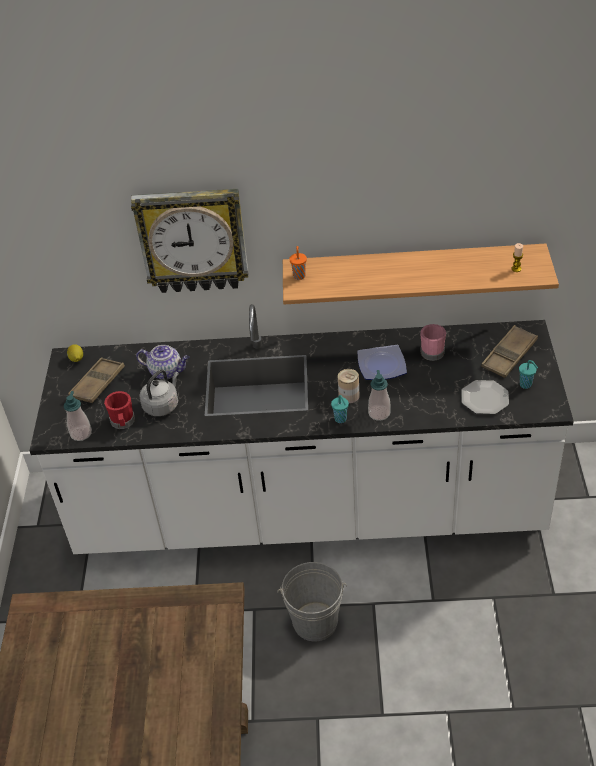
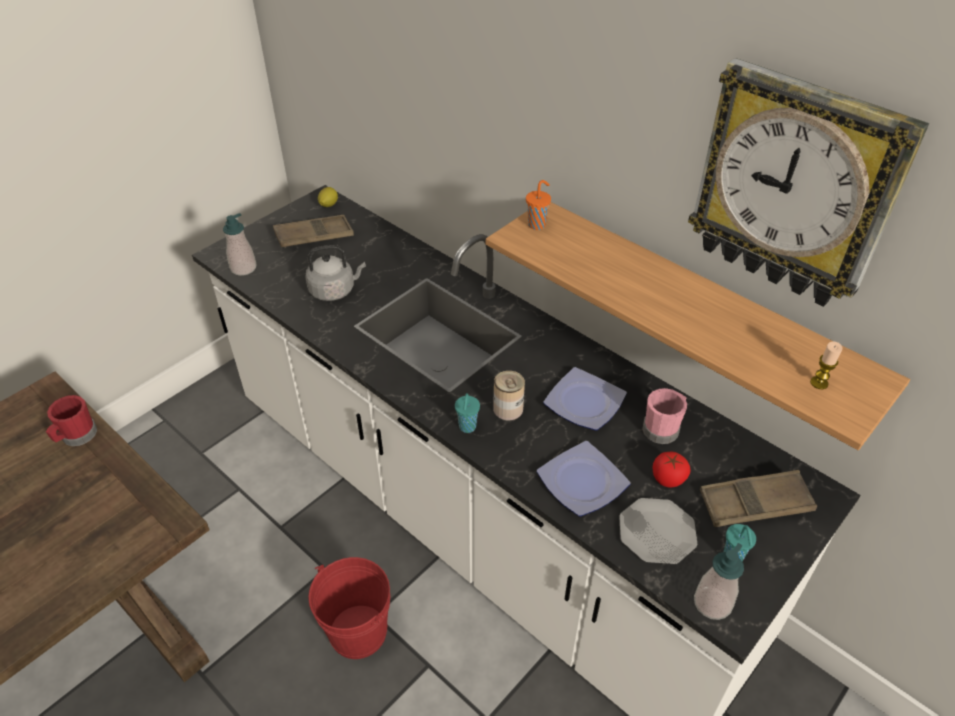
camera: 40 degrees right, 0 degrees up
(123, 422) = (285, 282): red mug -> red mug (76, 436)
(166, 371) = (379, 263): teapot -> none
(193, 240) = (457, 119): wall clock -> wall clock (795, 187)
(315, 622) = (358, 631): grey bucket -> red bucket
(379, 413) = (514, 452): soap dispenser -> soap dispenser (712, 603)
(428, 403) = (582, 484): none -> plate
(461, 372) = (668, 478): none -> tomato

